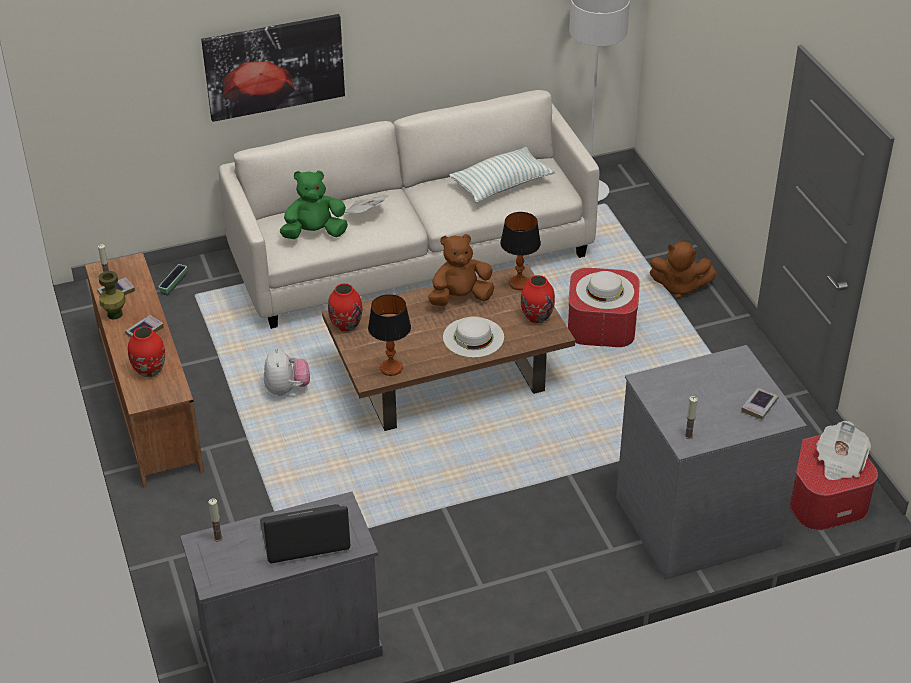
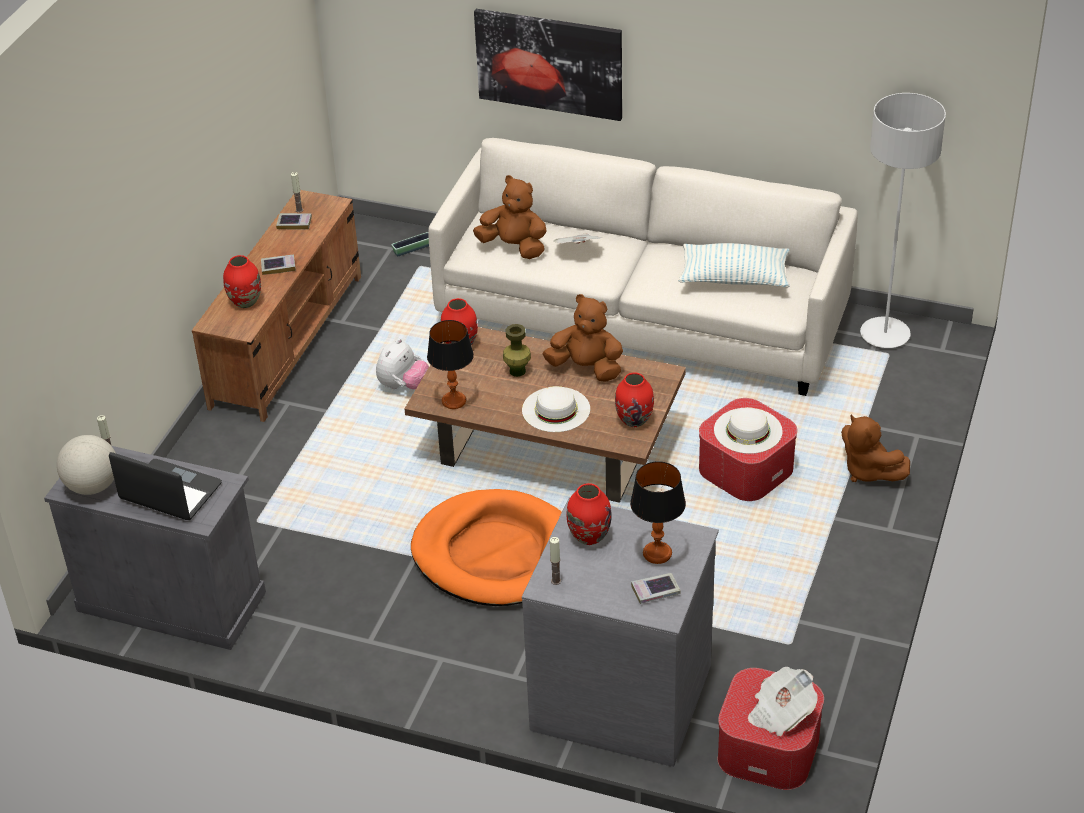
camera: 40 degrees right, 0 degrees up
(114, 314) = (272, 241): green vase -> green vase (517, 371)
(232, 568) = (92, 486): none -> globe
(314, 233) = (514, 247): green plush toy -> brown plush toy
(499, 473) = (495, 554): none -> orange dog bed
(519, 283) = (656, 381): table lamp -> table lamp (657, 553)
(671, 394) = (589, 536): none -> red vase

